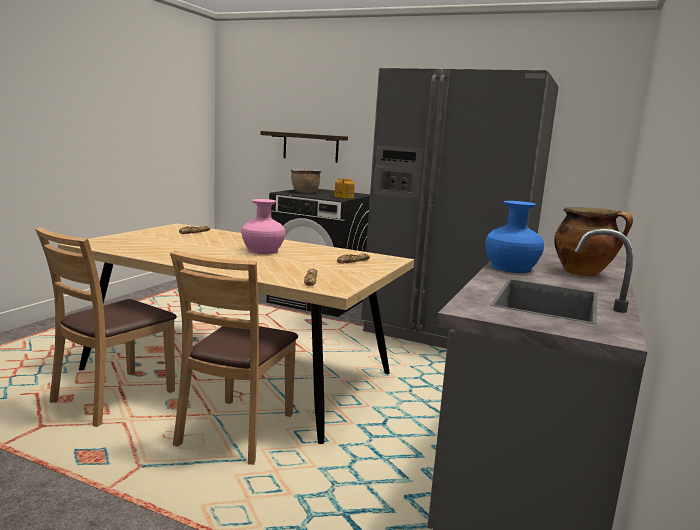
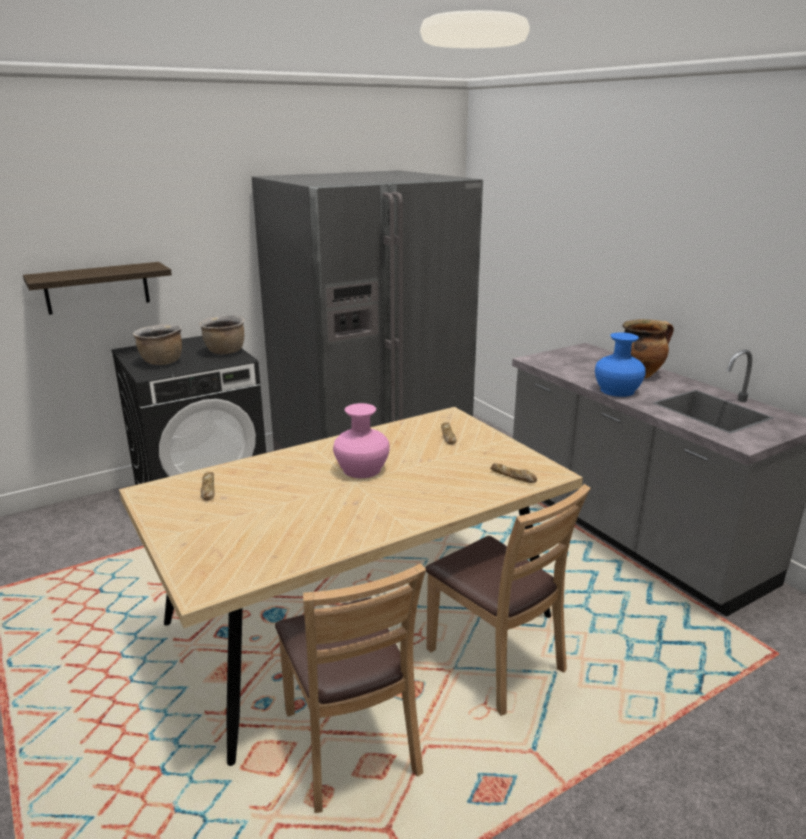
camera: 55 degrees left, 10 degrees up
(344, 197) = (225, 352): teapot -> brown cooking pot

